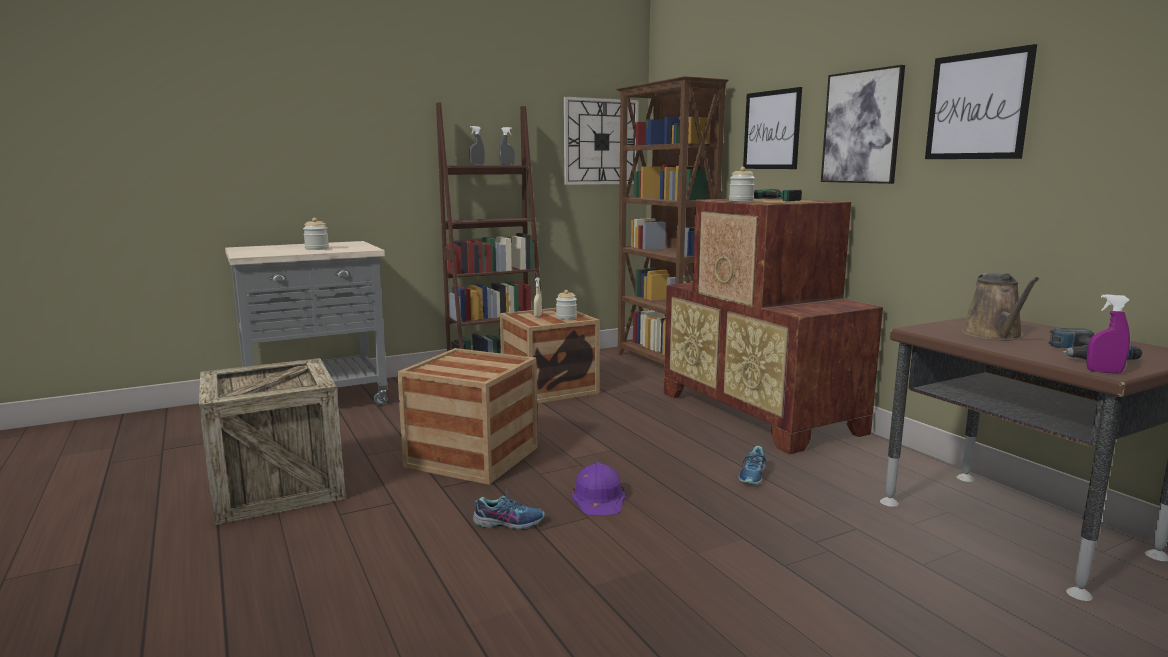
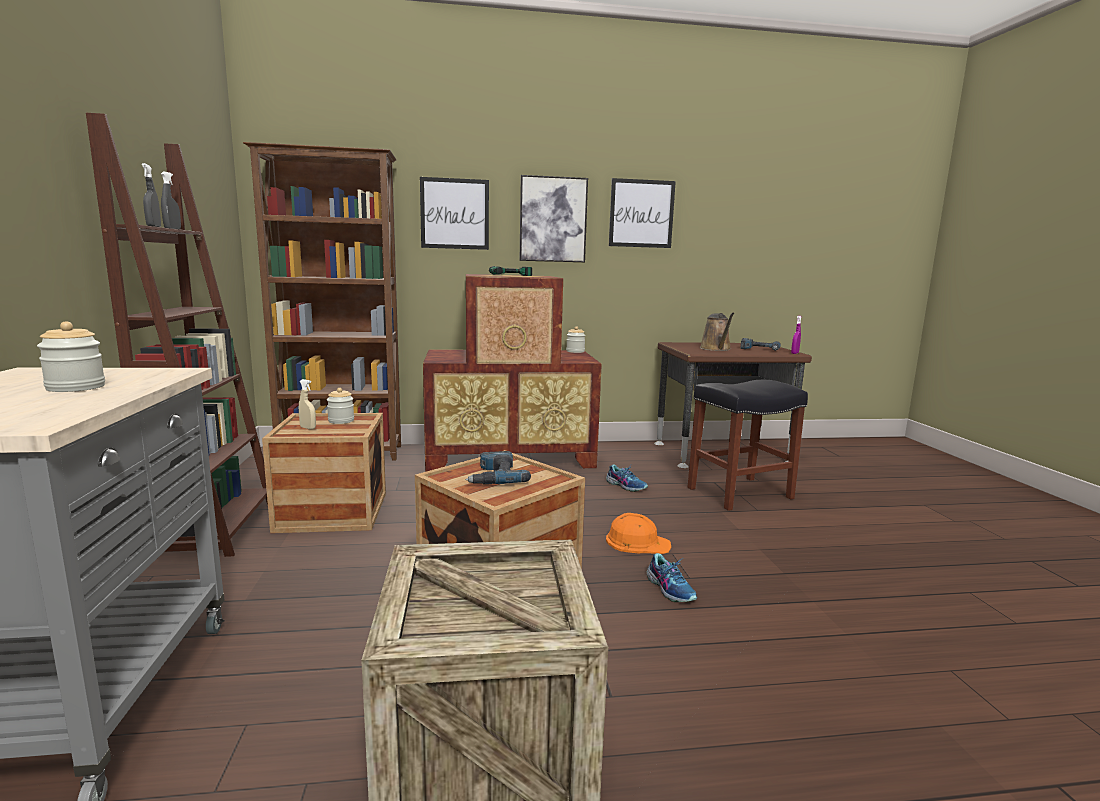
camera: 70 degrees left, 0 degrees up
(472, 364) = (494, 476): none -> power drill
(509, 522) = (671, 589): shoe -> shoe turned 135 degrees clockwise
(599, 497) = (637, 542): purple hard hat -> orange hard hat
(601, 142) = (215, 206): wall clock -> none
(741, 201) = (514, 276): jar -> jar (575, 351)
(833, 549) = (739, 493): none -> black stool
(994, 335) = (716, 349): brown watering can -> brown watering can turned 60 degrees clockwise

